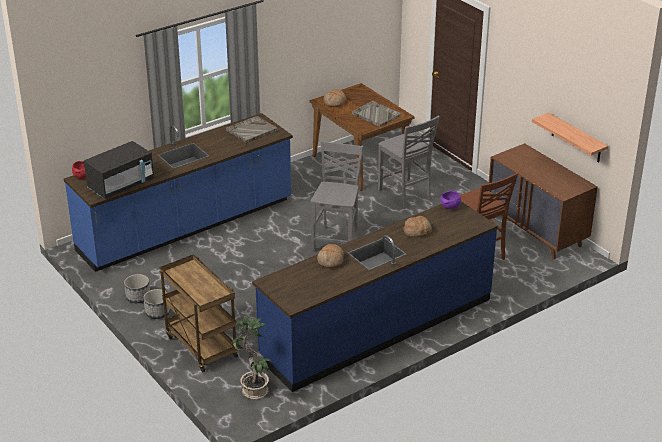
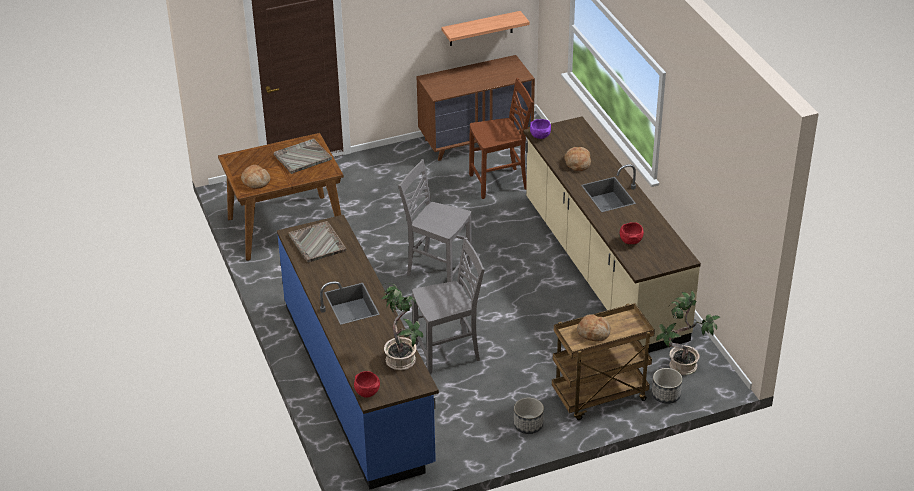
camera: 75 degrees left, 5 degrees up
(121, 185) = (402, 360): black microwave -> potted plant
(138, 297) = (492, 439): planter -> planter (665, 395)
(309, 272) = (630, 241): none -> red bowl
(330, 261) = (613, 224): bread -> bread (593, 332)
(377, 327) = (602, 269): blue counter -> beige counter
(405, 194) = (368, 207): grey chair -> grey chair (448, 353)

